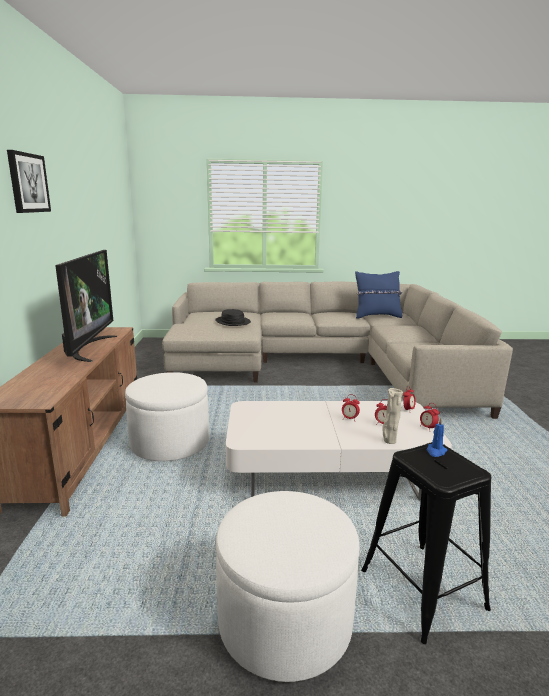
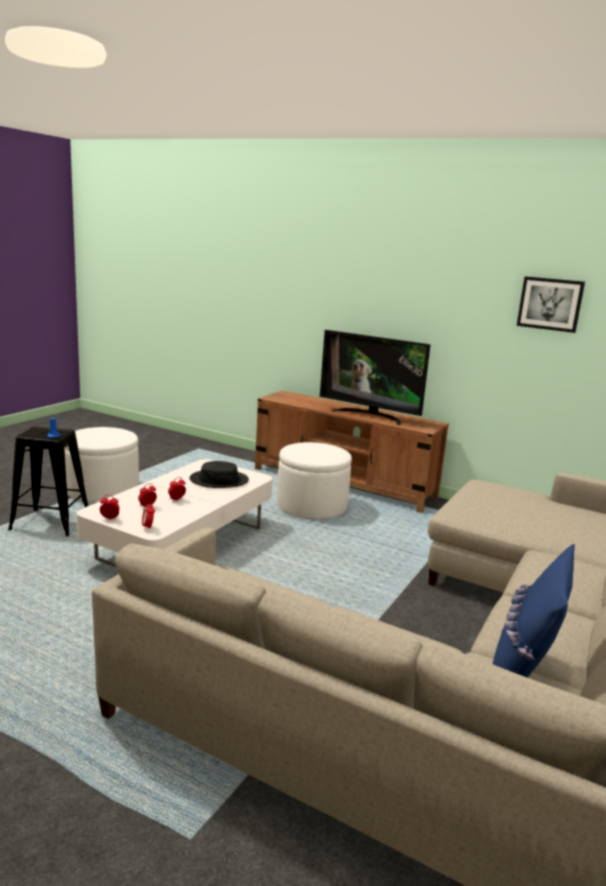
camera: 120 degrees right, 0 degrees up
(28, 183) = (400, 276): picture -> picture (550, 304)
(232, 322) = (518, 515): black hat -> black hat (219, 480)
(389, 441) = (124, 498): beige vase -> none

